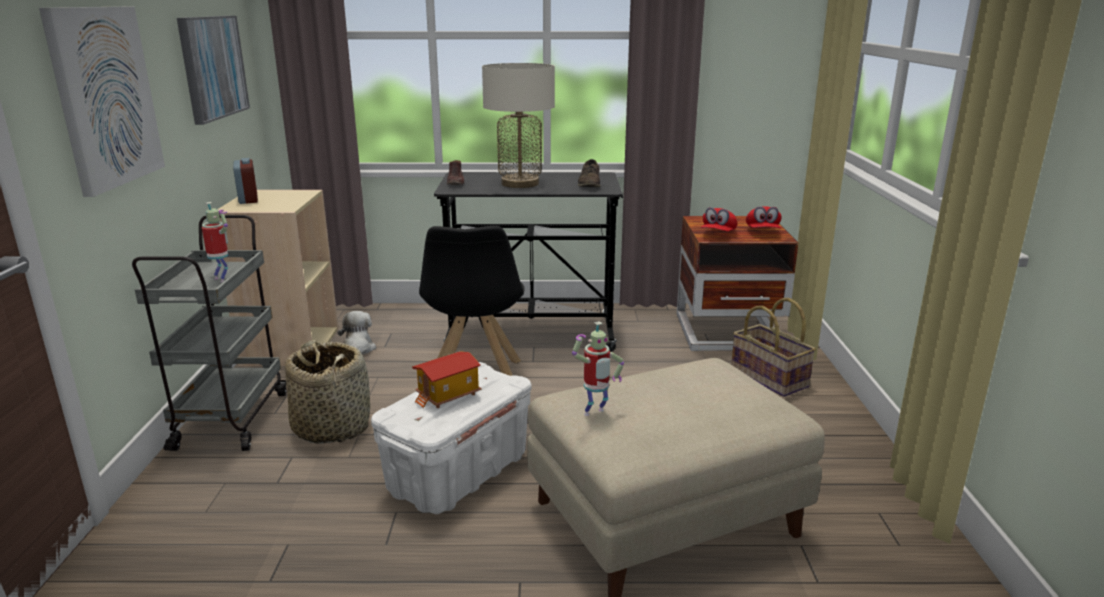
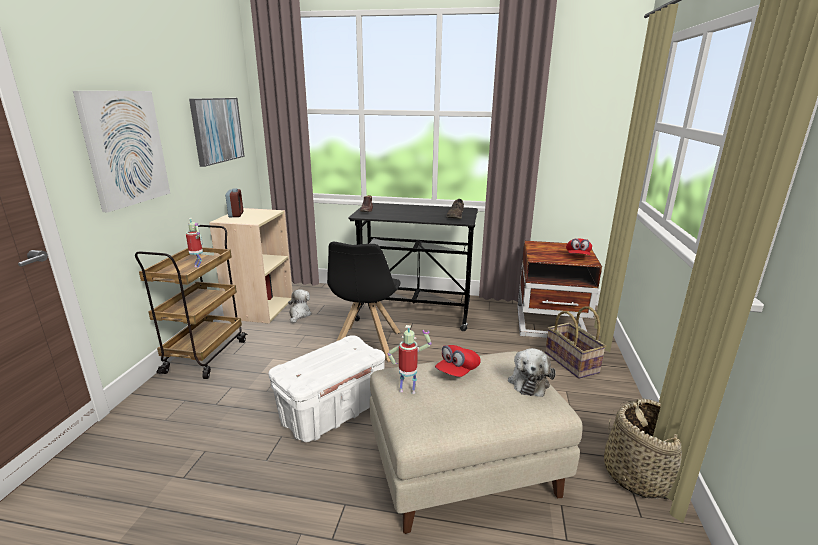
camera: 10 degrees right, 0 degrees up
(232, 420) = (206, 356): grey cart -> brown cart
(332, 427) = (264, 367): basket -> basket (639, 475)
(448, 396) = (324, 360): toy house -> none
(520, 183) = (408, 213): table lamp -> none
(595, 414) = (408, 390): toy robot -> toy robot turned 150 degrees counterclockwise
(718, 234) = (544, 256): red cap -> red cap (457, 371)
(746, 389) = (528, 381): none -> plush toy

